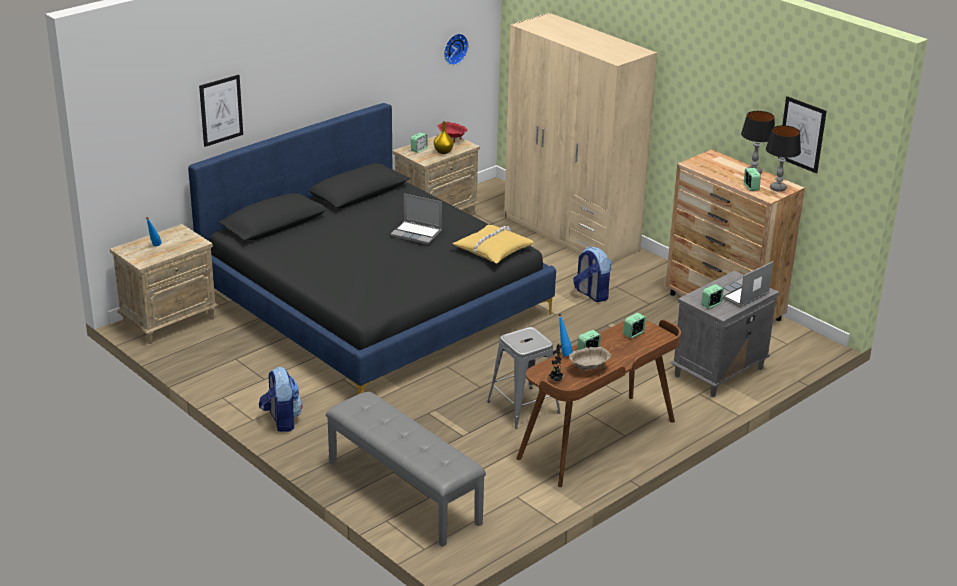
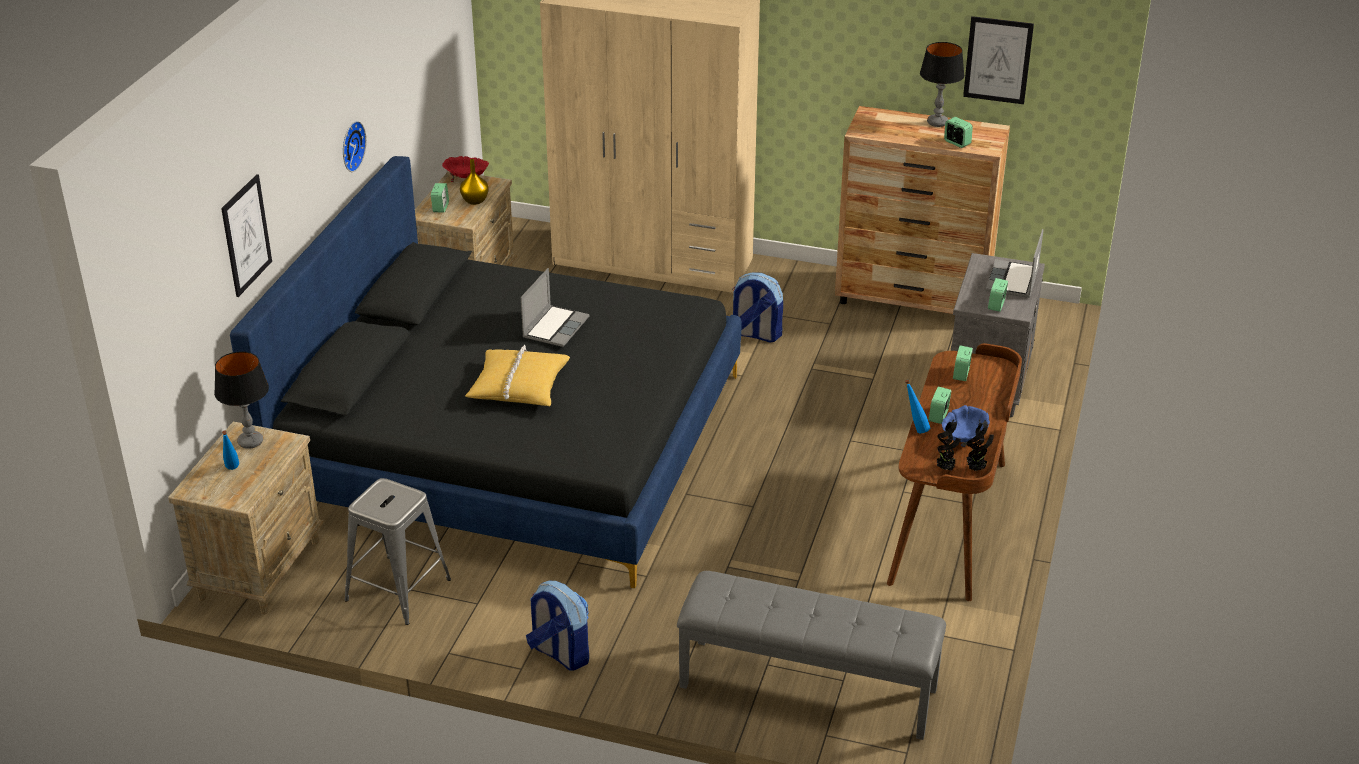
camera: 30 degrees left, 5 degrees up
(417, 233) = (555, 327): laptop -> laptop turned 60 degrees counterclockwise
(454, 48) = (439, 53): wall clock -> wall clock (350, 146)
(492, 250) = (669, 318): yellow pillow -> yellow pillow (518, 386)
(523, 408) = (828, 514): grey stool -> grey stool (398, 590)
(576, 387) = (976, 469): none -> potted plant
(589, 369) = (964, 439): beige bowl -> blue bowl
(778, 188) = (985, 135): table lamp -> table lamp (250, 442)

